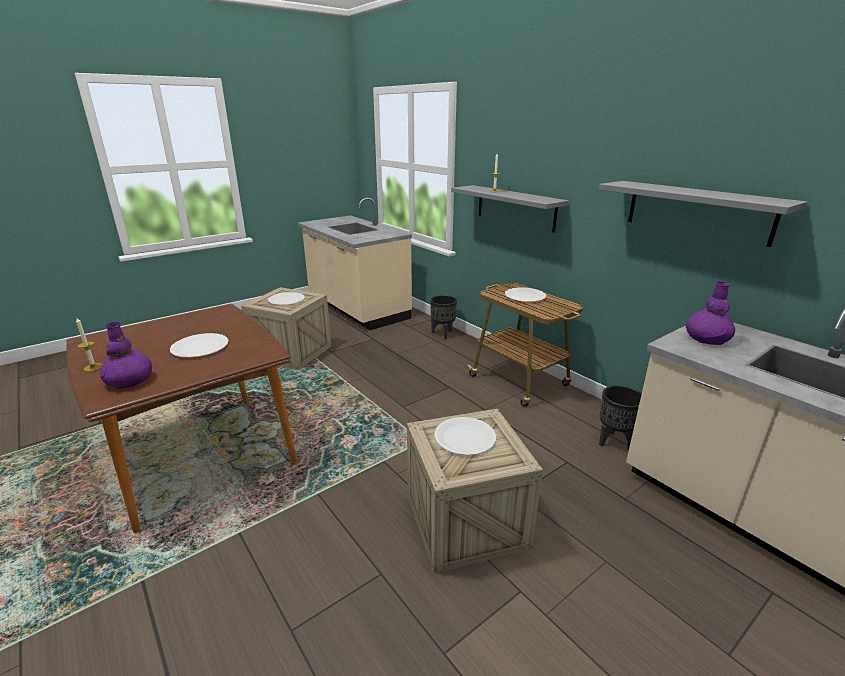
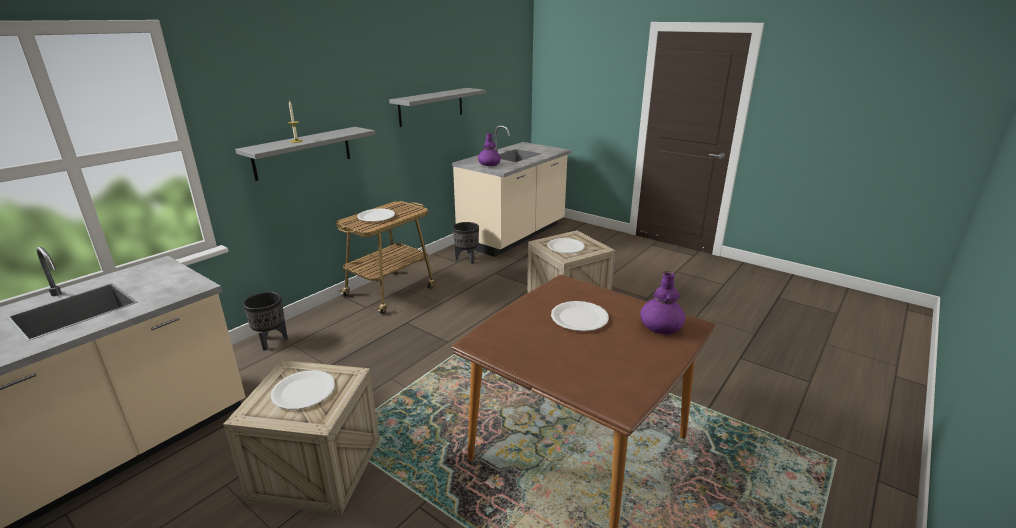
camera: 105 degrees left, 0 degrees up
(93, 367) = (663, 359): candle -> none

